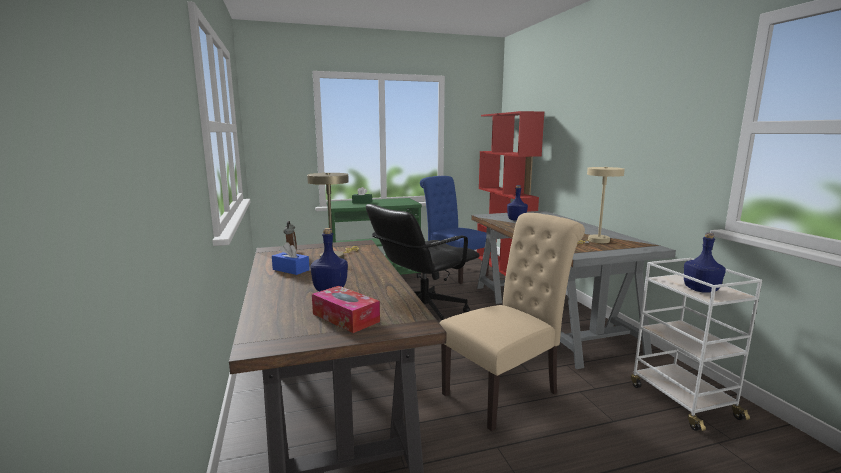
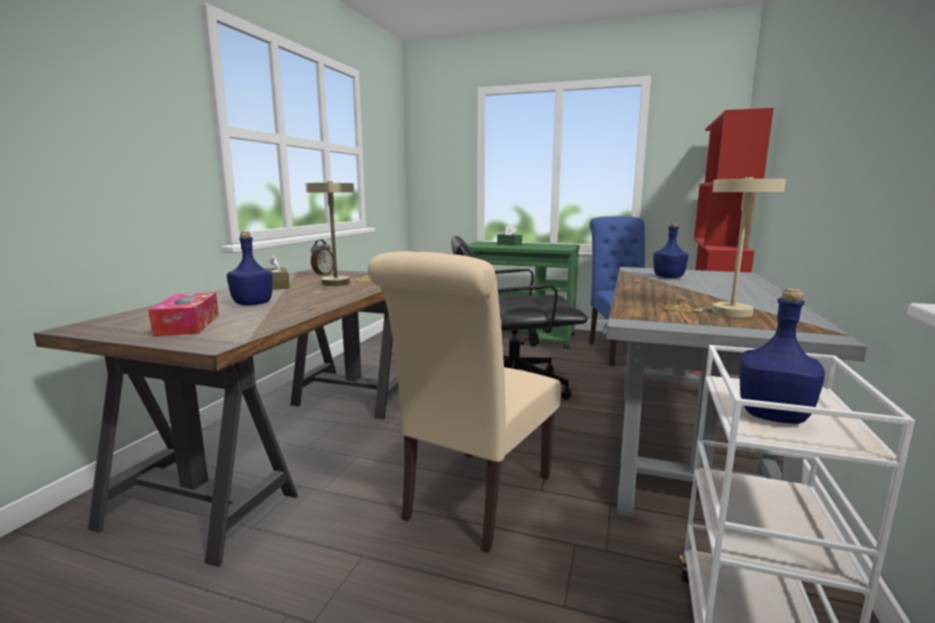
camera: 35 degrees right, 0 degrees up
(291, 270) = (277, 286): blue tissue box -> brown tissue box
(506, 391) = (473, 501): beige chair -> beige chair turned 120 degrees clockwise

